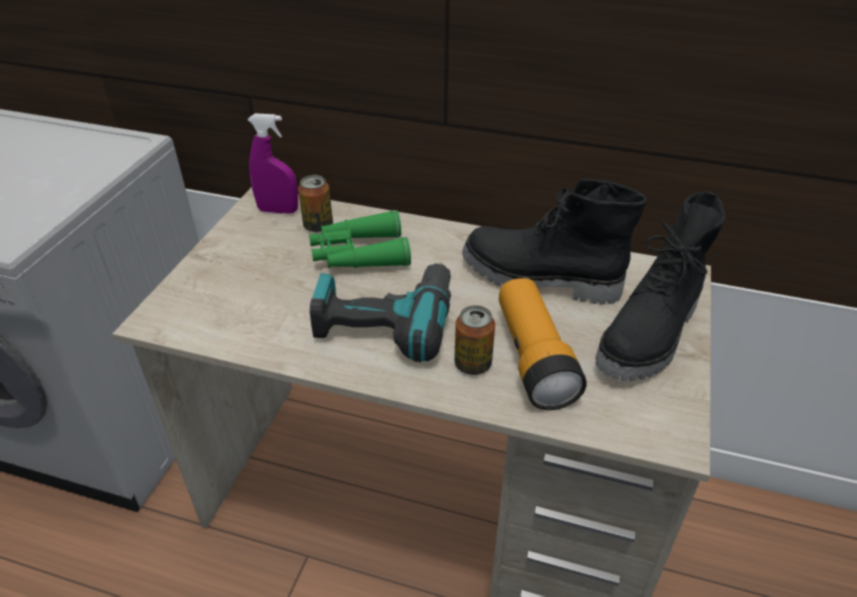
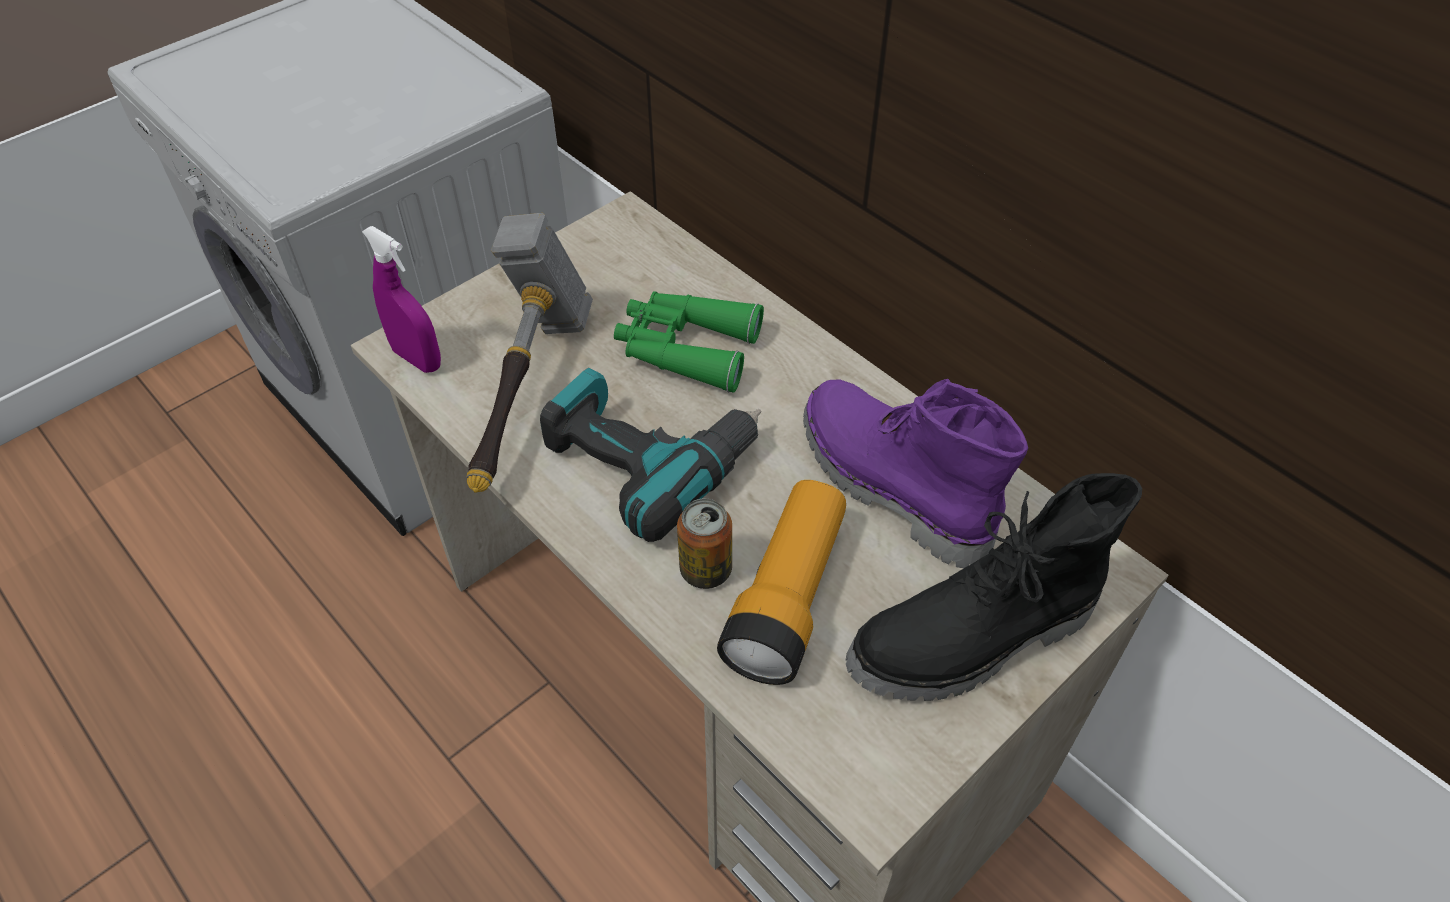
camera: 30 degrees right, 10 degrees up
(273, 314) = (528, 393): none -> hammer
(278, 210) = (635, 242): purple spray bottle -> purple spray bottle (417, 359)
(318, 226) = (667, 285): can -> none
(539, 280) = (889, 487): black boot -> purple boot

